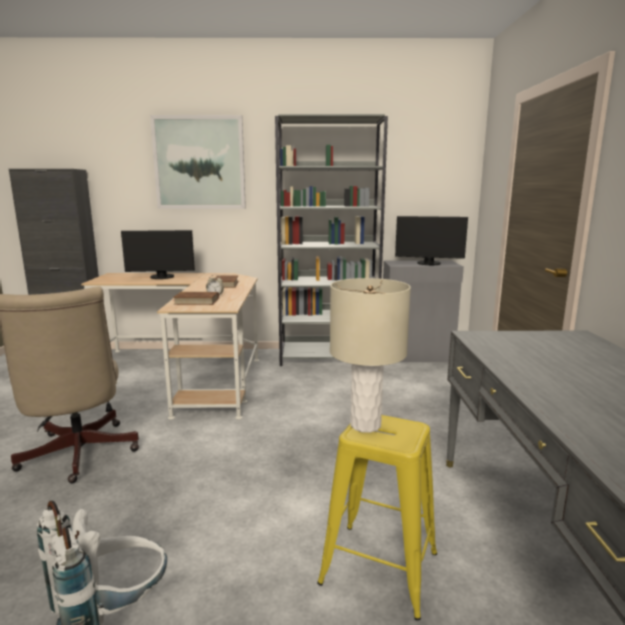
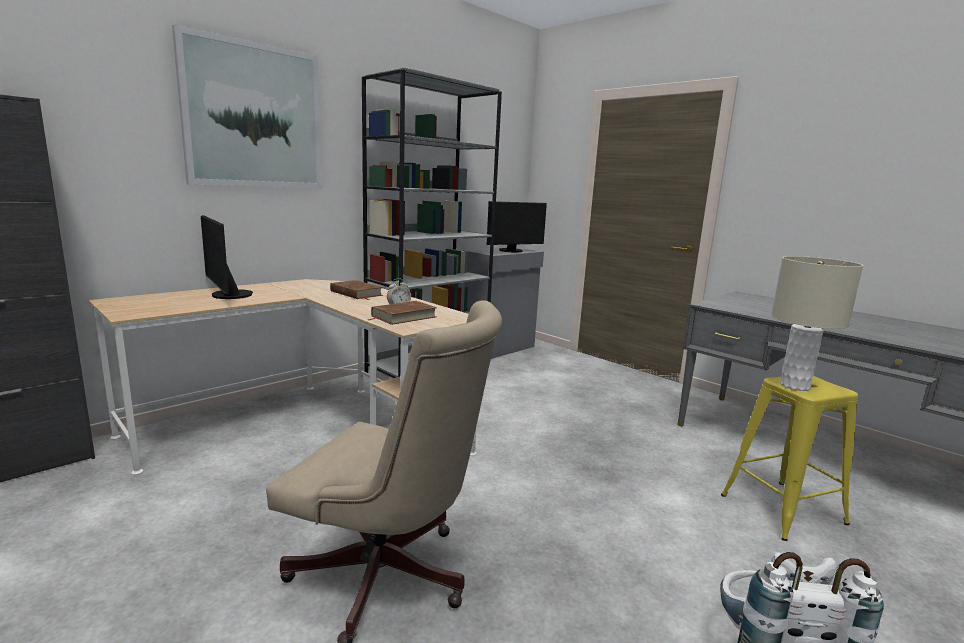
camera: 45 degrees left, 0 degrees up
(161, 277) = (227, 295): monitor -> monitor turned 105 degrees clockwise

